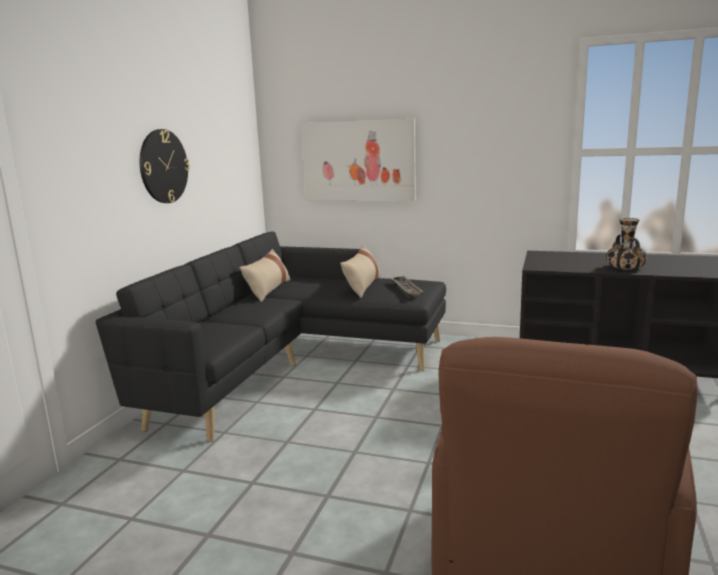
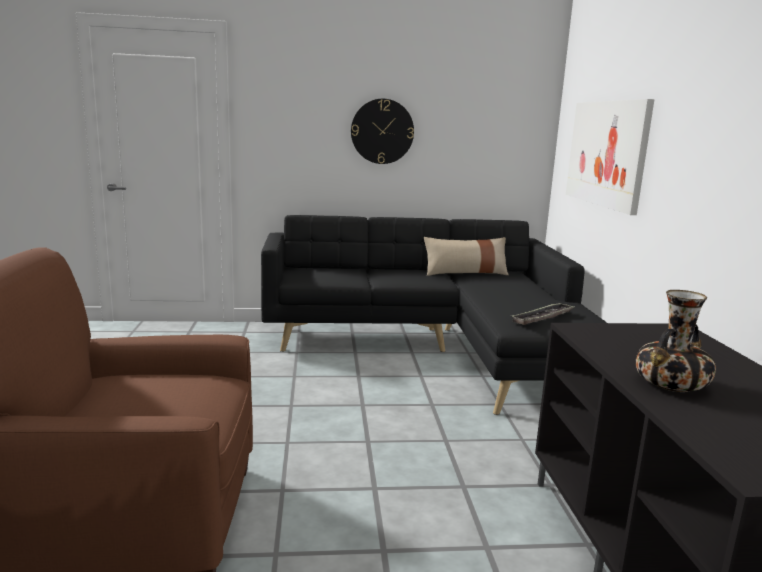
camera: 65 degrees right, 0 degrees up
(362, 286) = (529, 300): beige pillow -> none

